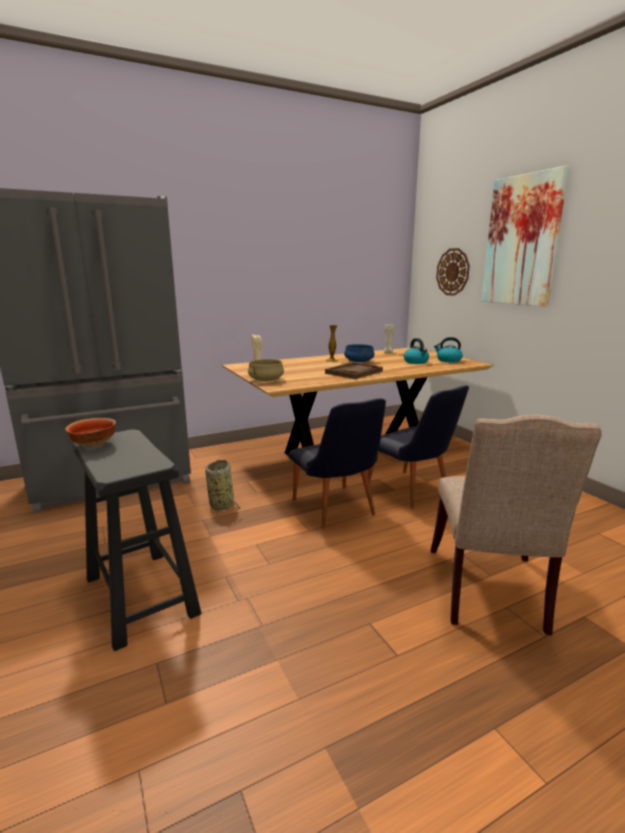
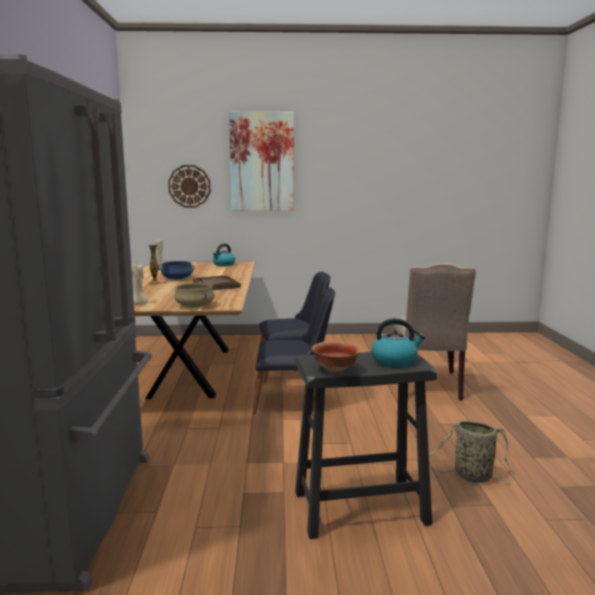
camera: 65 degrees left, 5 degrees down
(221, 504) = (224, 448): basket -> basket (470, 476)
(416, 362) = (212, 270): kettle -> kettle (395, 360)
(489, 592) = (427, 386): beige chair -> beige chair turned 60 degrees clockwise

